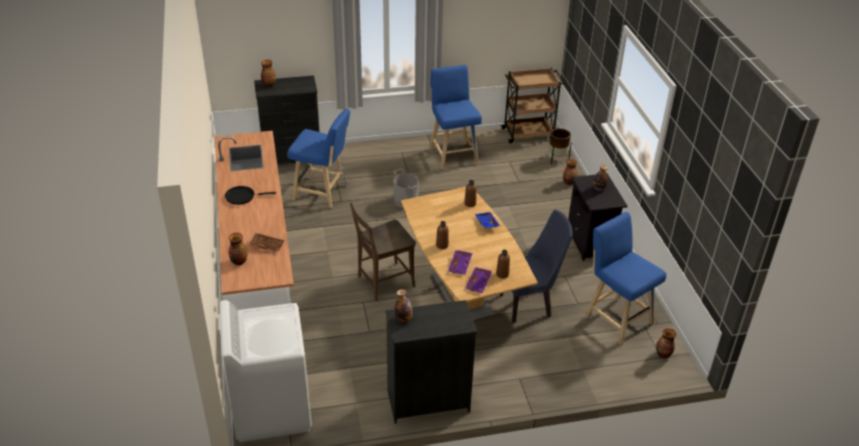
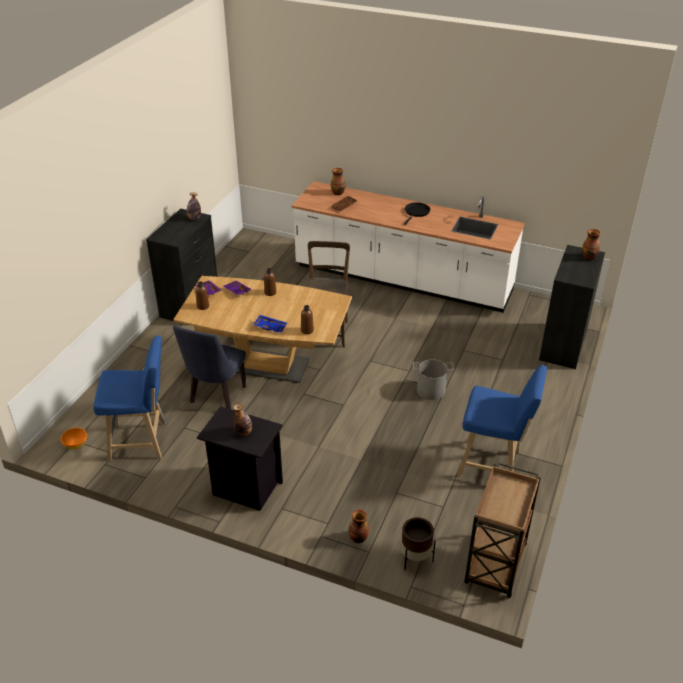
camera: 125 degrees right, 0 degrees up
(271, 409) = (258, 247): white washing machine -> none
(322, 193) = (485, 344): blue stool -> none
(663, 354) = (75, 444): vase -> orange bowl

